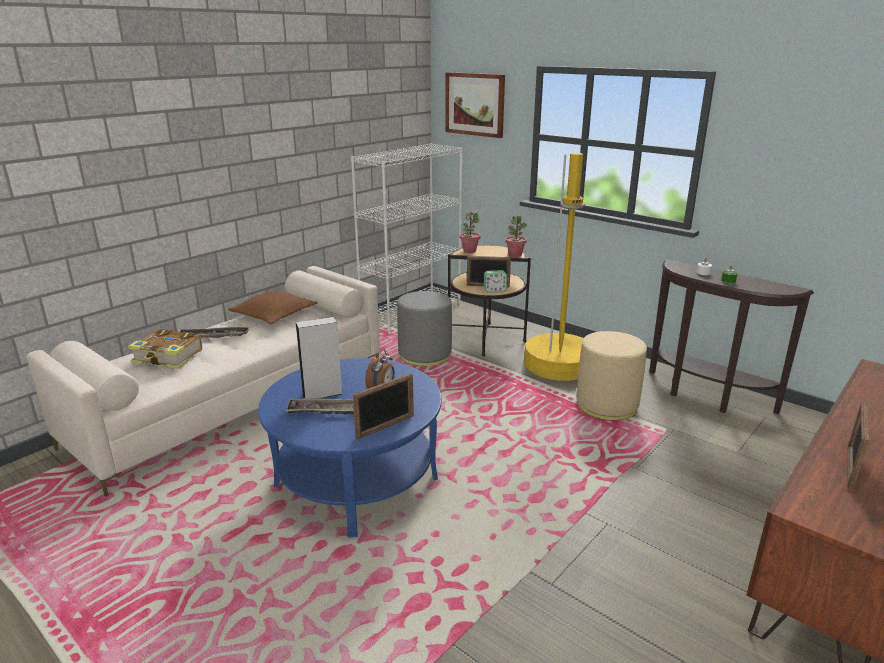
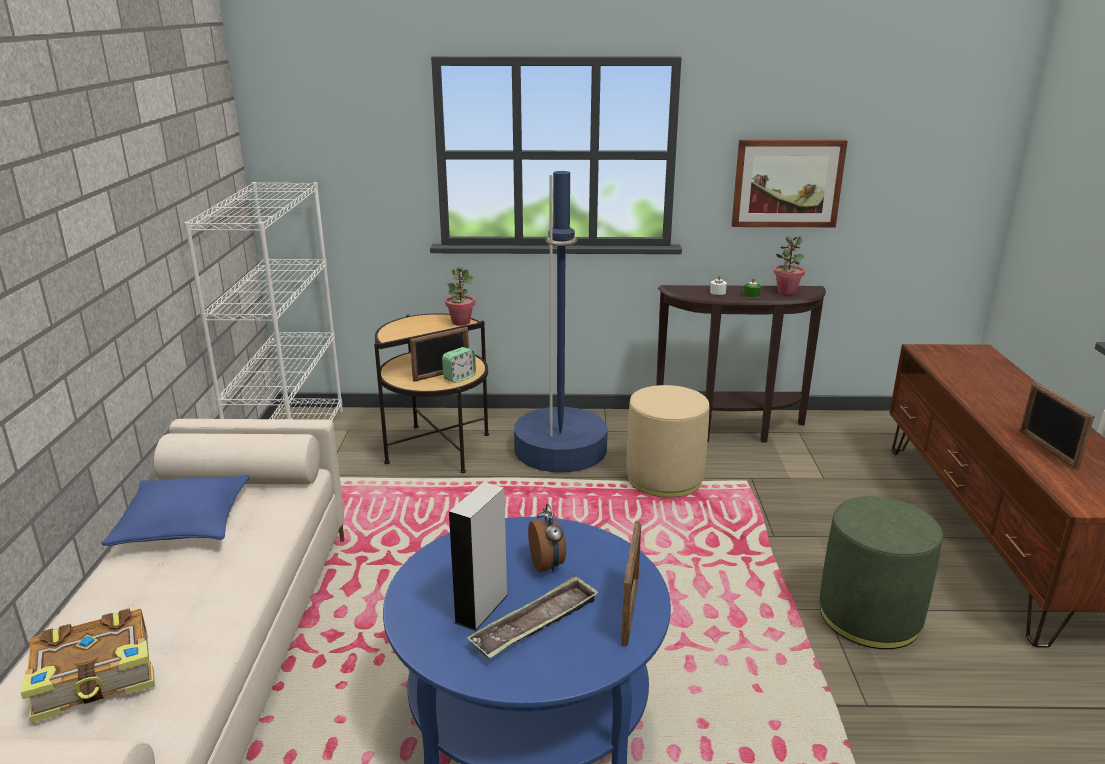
camera: 40 degrees left, 0 degrees up
(213, 336) = (125, 601): tray -> none
(274, 315) = (183, 523): brown pillow -> blue pillow
(424, 355) = (388, 500): grey ottoman -> none
(469, 251) = (395, 331): potted plant -> potted plant (786, 292)
(475, 104) = (327, 116): picture -> picture (787, 183)
(559, 364) = (560, 449): yellow floor lamp -> blue floor lamp
(635, 543) = (869, 616): none -> green ottoman

